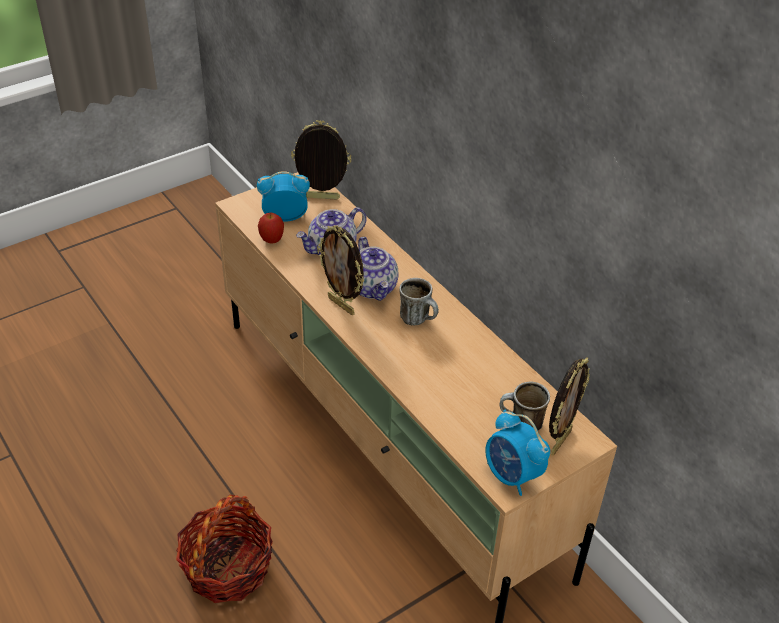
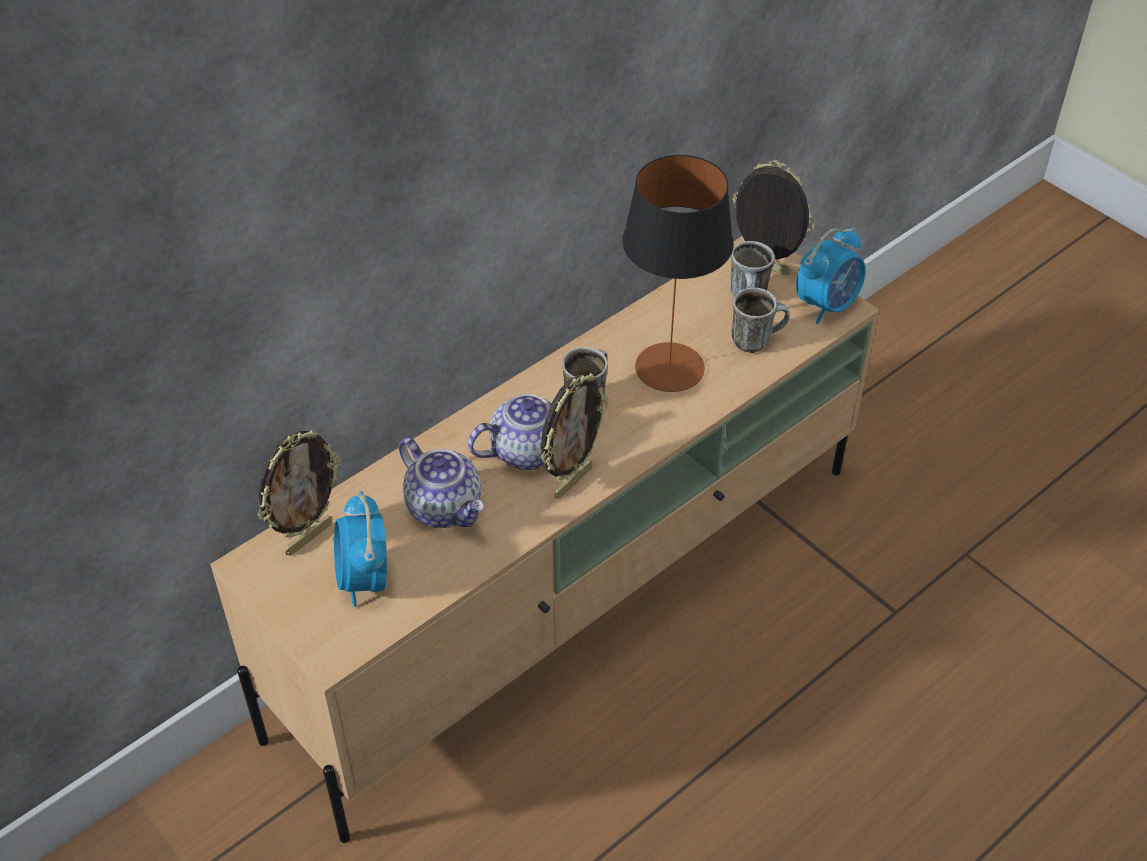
camera: 95 degrees left, 5 degrees up
(228, 568) = (823, 753): basket -> none
(272, 241) = (430, 588): apple -> none
(322, 198) = (308, 537): picture frame -> picture frame turned 135 degrees counterclockwise
(444, 366) = (669, 367): none -> table lamp
(471, 421) = (756, 340): none -> mug

